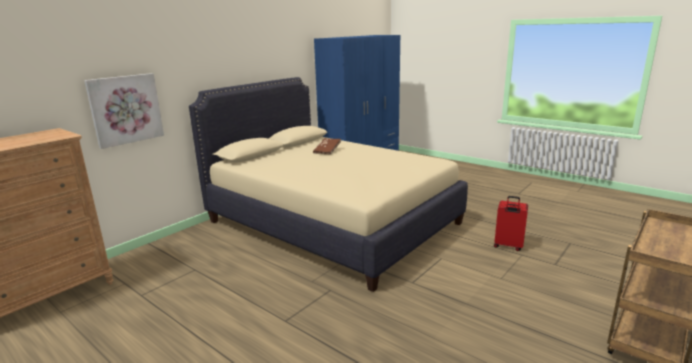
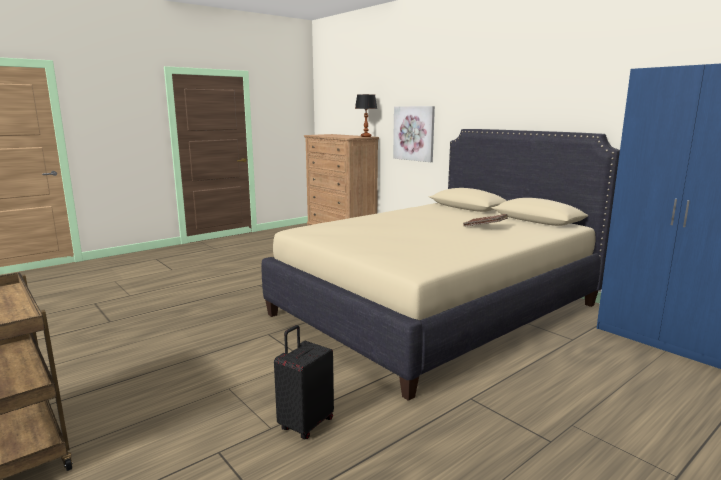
camera: 100 degrees right, 5 degrees down
(52, 131) = (366, 136): none -> table lamp
(508, 246) = (305, 424): red suitcase -> black suitcase

